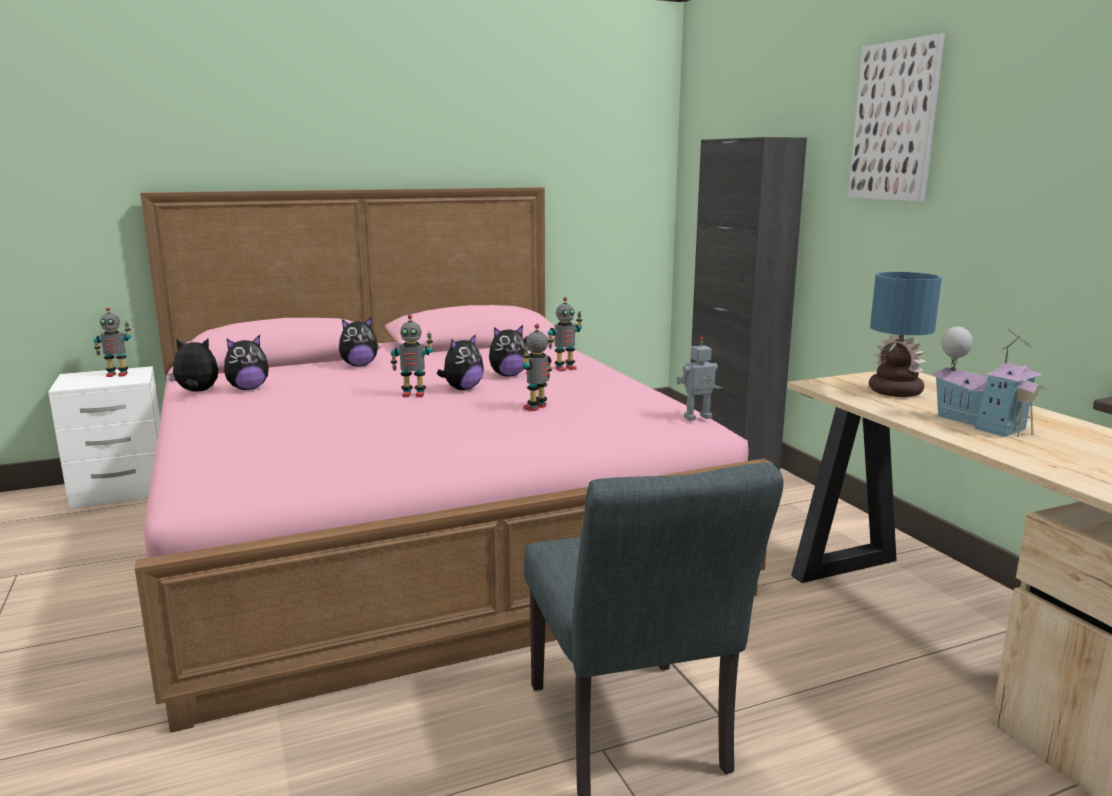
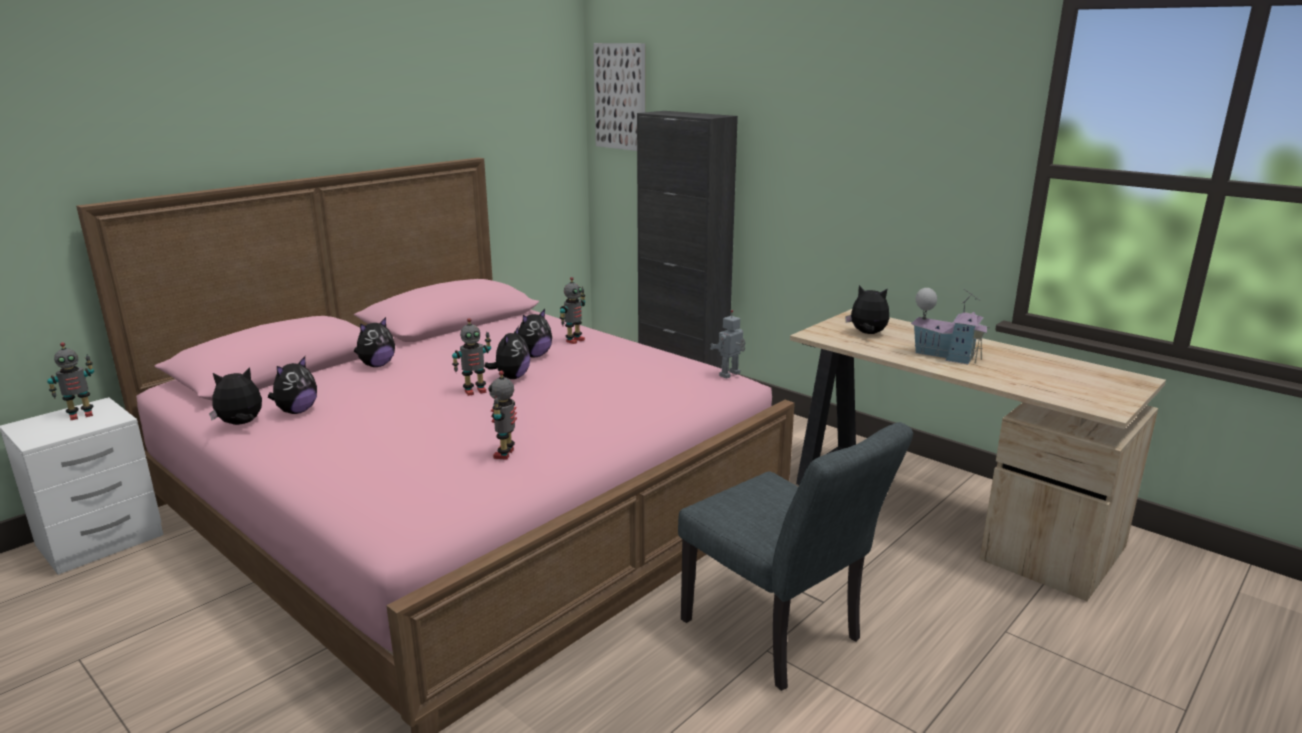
camera: 25 degrees left, 5 degrees up
(536, 408) = (598, 387): toy robot -> toy robot (506, 454)
(893, 391) = (867, 334): table lamp -> plush toy
(895, 122) = (820, 110): picture -> picture (620, 97)

